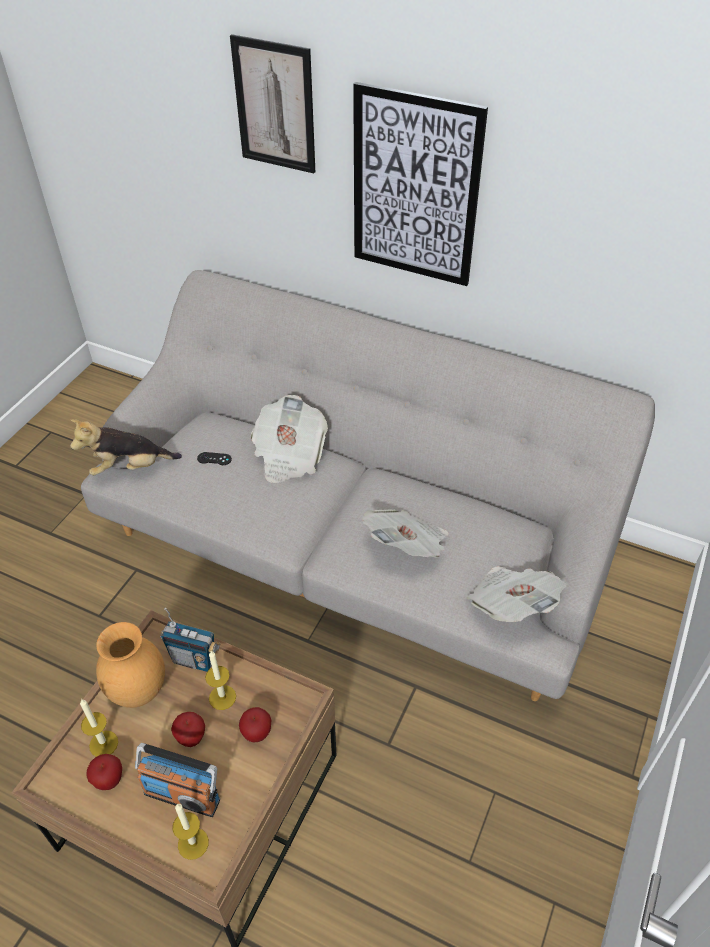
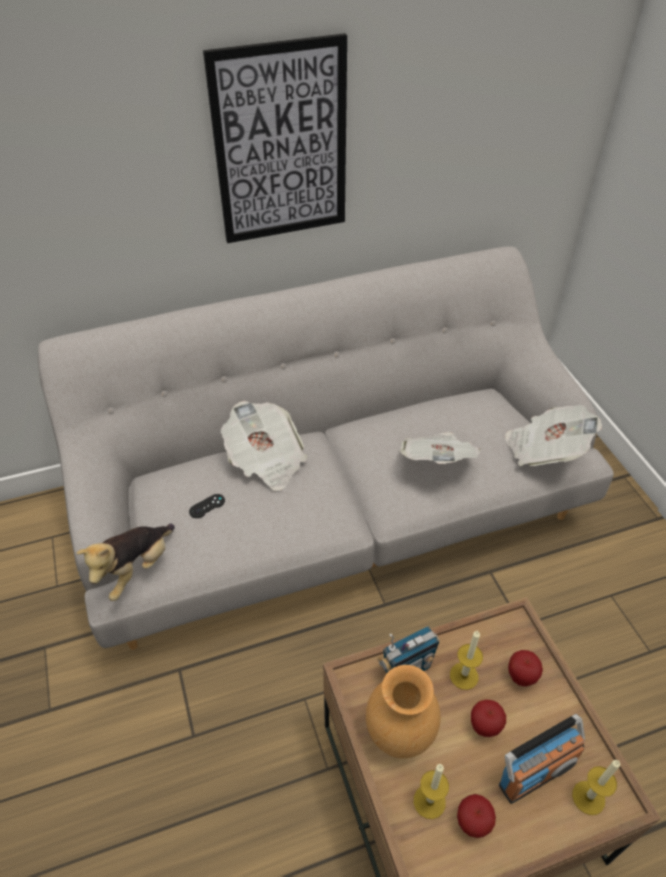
camera: 45 degrees left, 0 degrees up
(275, 105) = (107, 110): picture -> none

